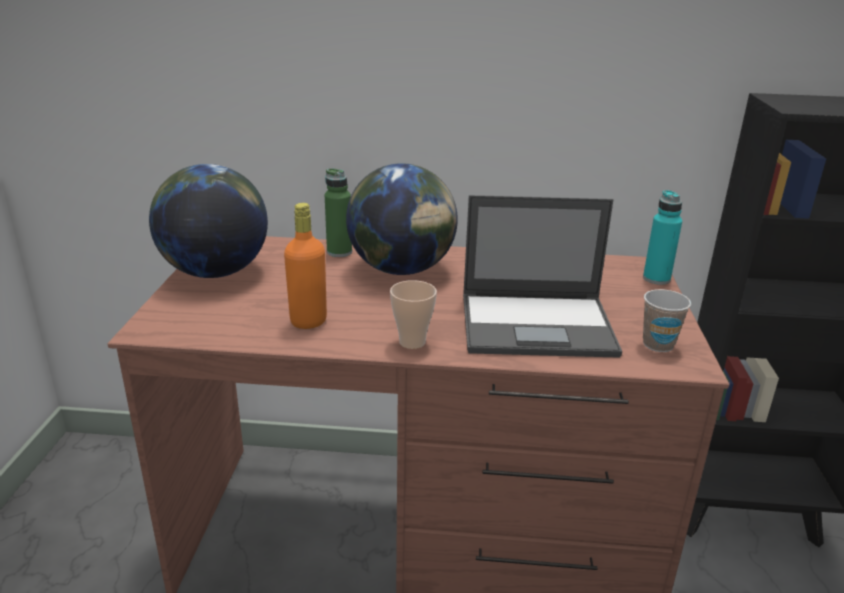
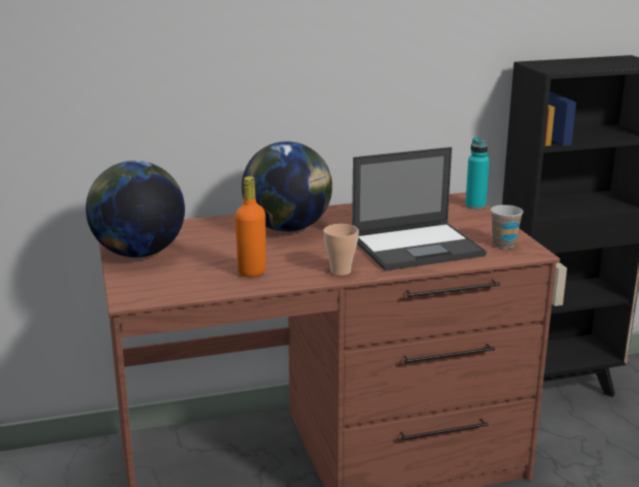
camera: 20 degrees left, 5 degrees down
(339, 252) = (226, 224): green bottle -> none

